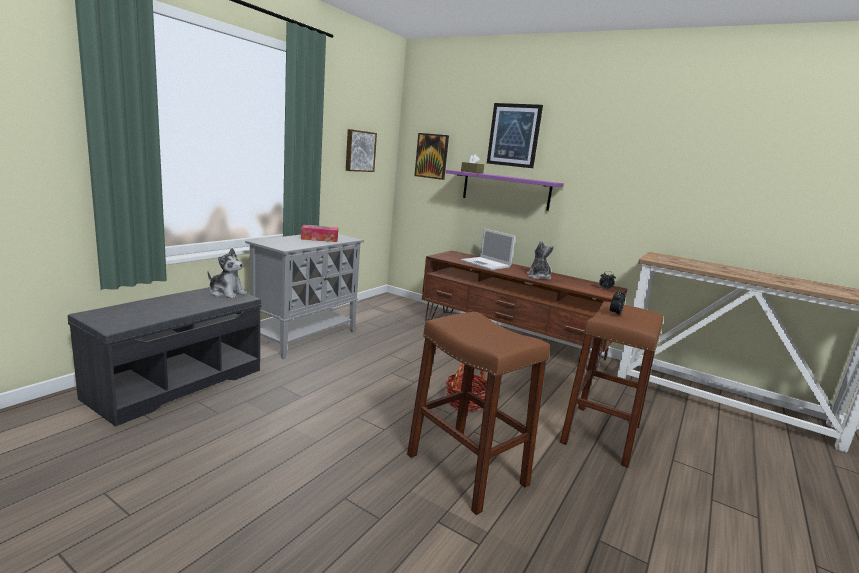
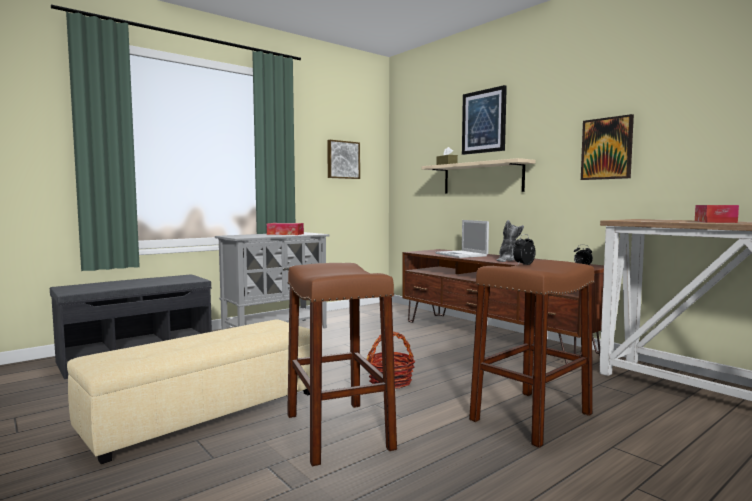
camera: 20 degrees right, 10 degrees down
(227, 293) = (186, 278): plush toy -> none
(324, 458) = (206, 411): none -> beige ottoman
(432, 156) = (416, 158): picture -> picture (607, 148)
(505, 190) = (482, 178): purple shelf -> beige shelf
(725, 269) = (714, 221): none -> tissue box

